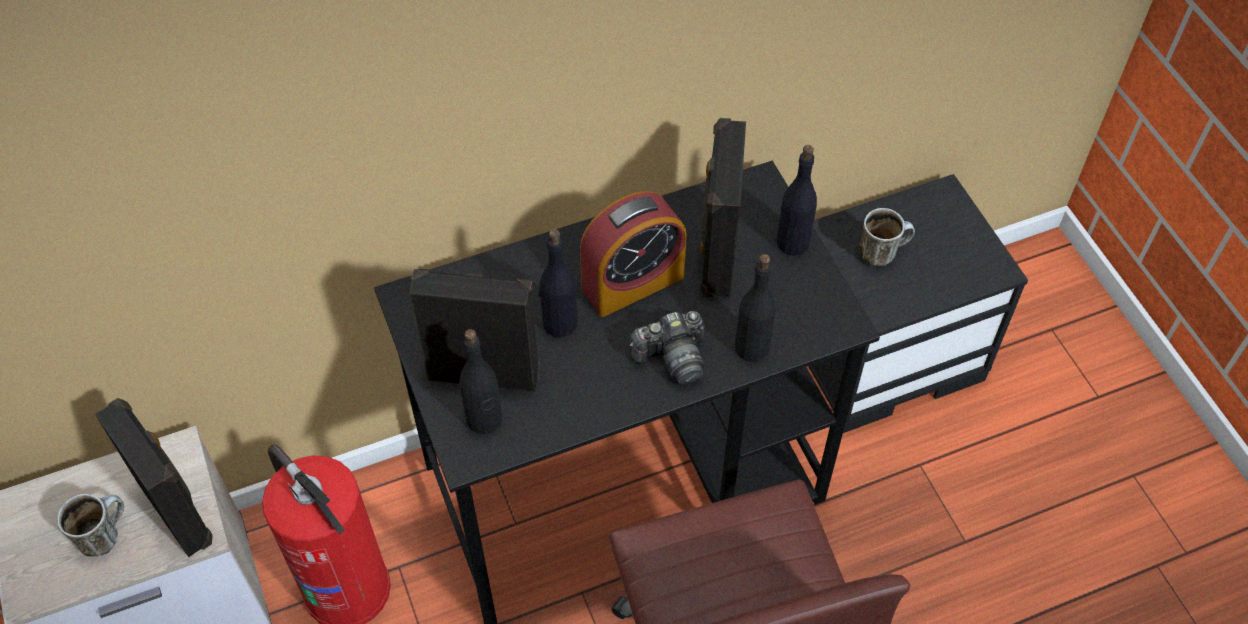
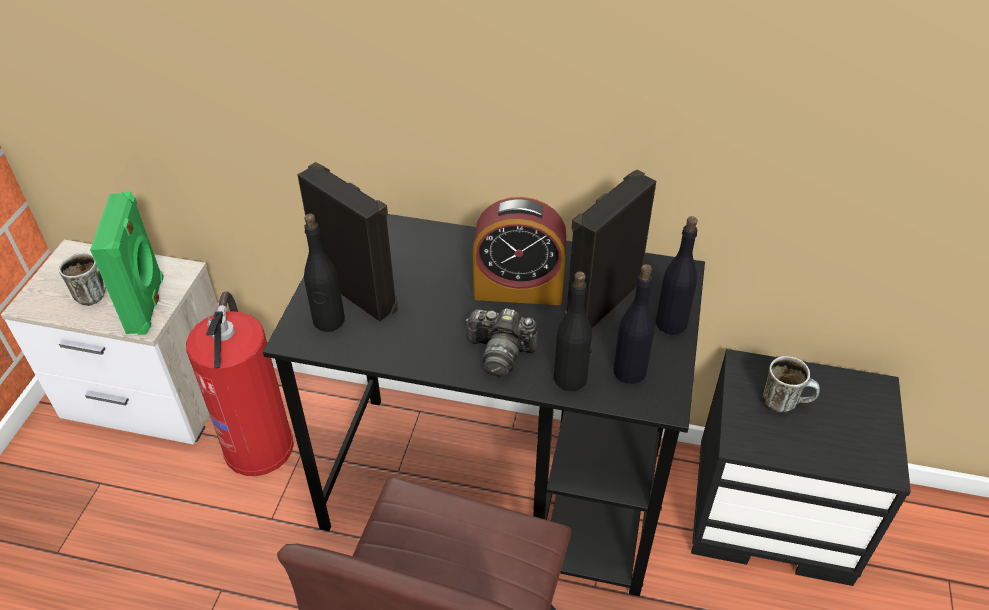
camera: 35 degrees right, 10 degrees down
(178, 511) = (147, 305): black speaker -> green speaker
(559, 323) = (440, 288): black bottle -> black bottle (629, 371)

